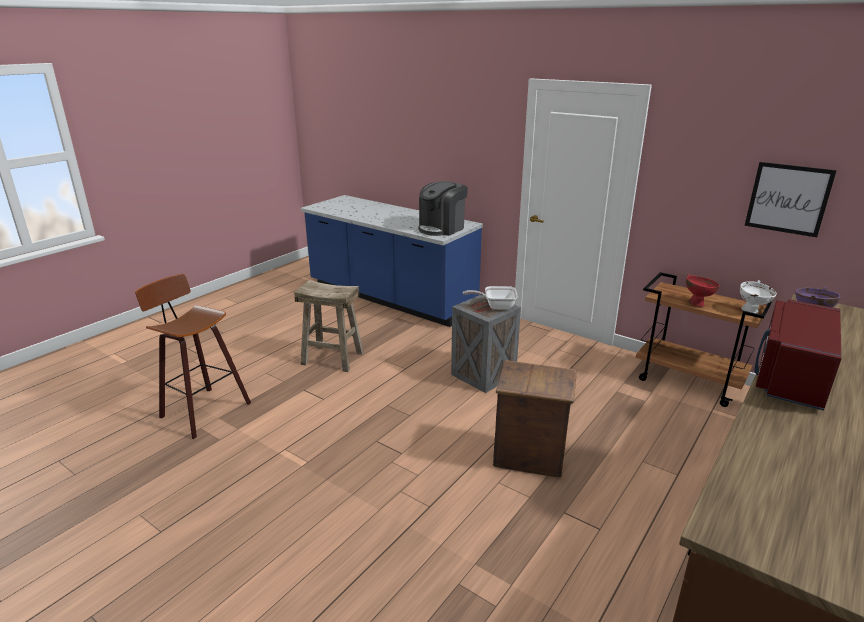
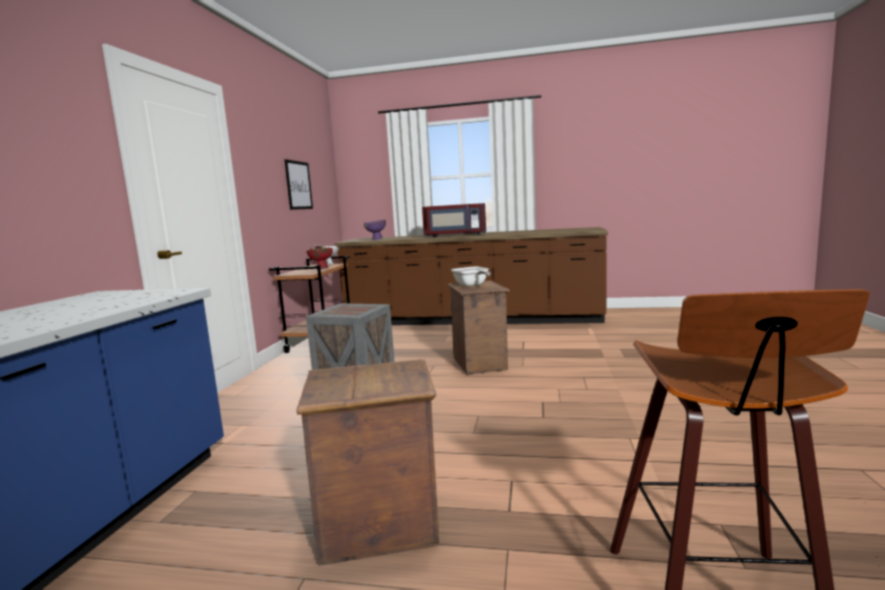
camera: 115 degrees left, 15 degrees down
(333, 358) = (380, 529): beige stool -> crate
(442, 228) = (126, 296): coffee machine -> none
(496, 306) = (346, 307): frying pan -> frying pan (472, 285)

